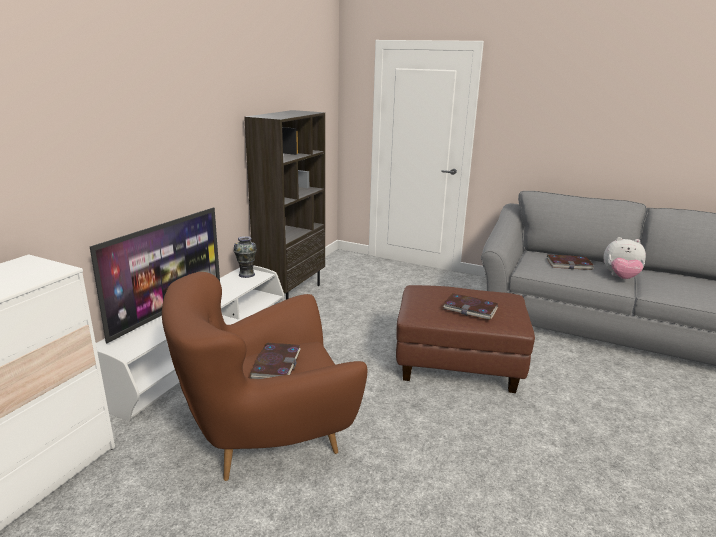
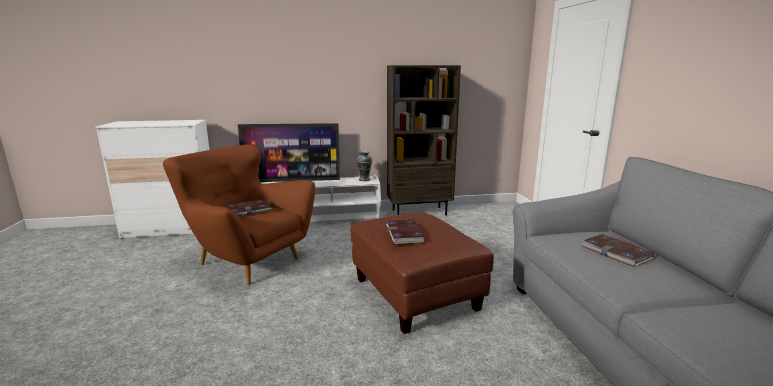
camera: 55 degrees right, 5 degrees down
(620, 277) = (656, 288): plush toy -> none

